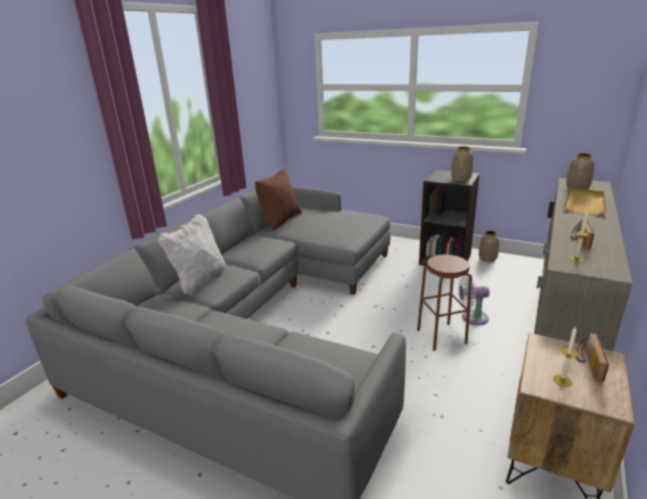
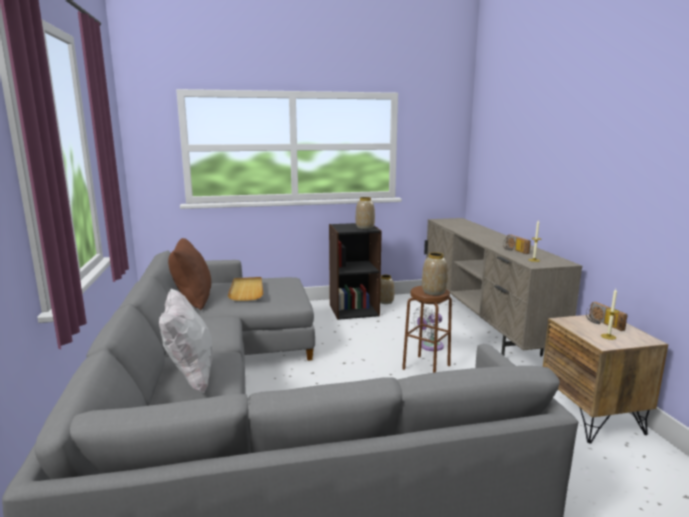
camera: 40 degrees left, 10 degrees down
(577, 189) = (453, 224): vase -> vase (434, 292)
(584, 203) = (474, 231): beige tray -> beige tray (247, 290)

